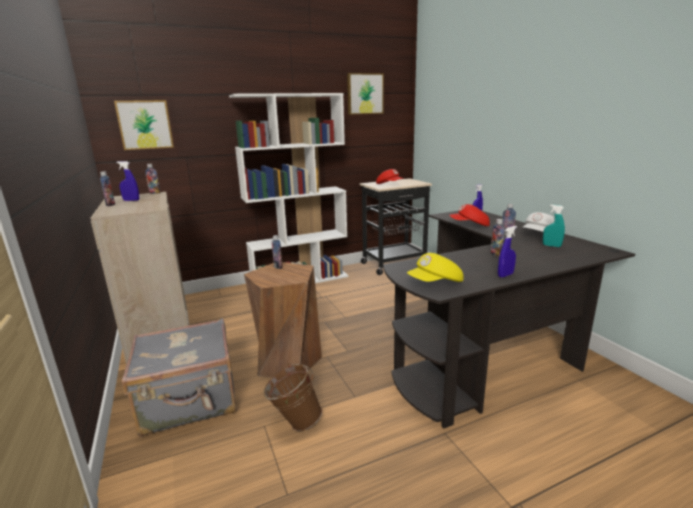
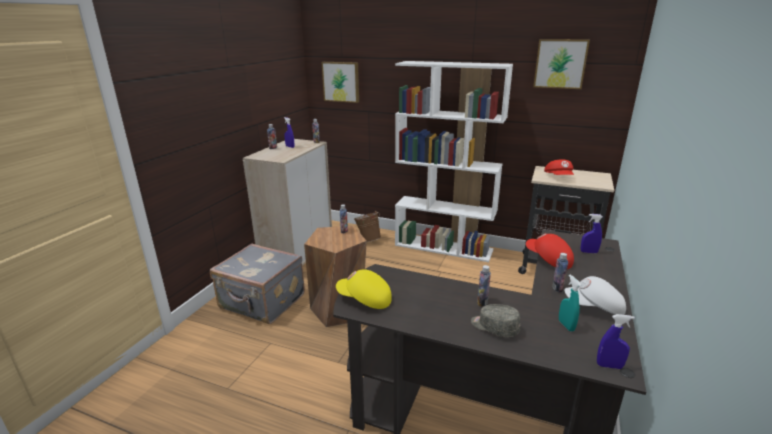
camera: 45 degrees right, 5 degrees up
(294, 422) = (285, 352): brown bucket -> brown bucket (368, 240)
(505, 275) = (431, 325): blue spray bottle -> blue spray bottle (609, 366)
(532, 261) = (494, 327): none -> grey cap

